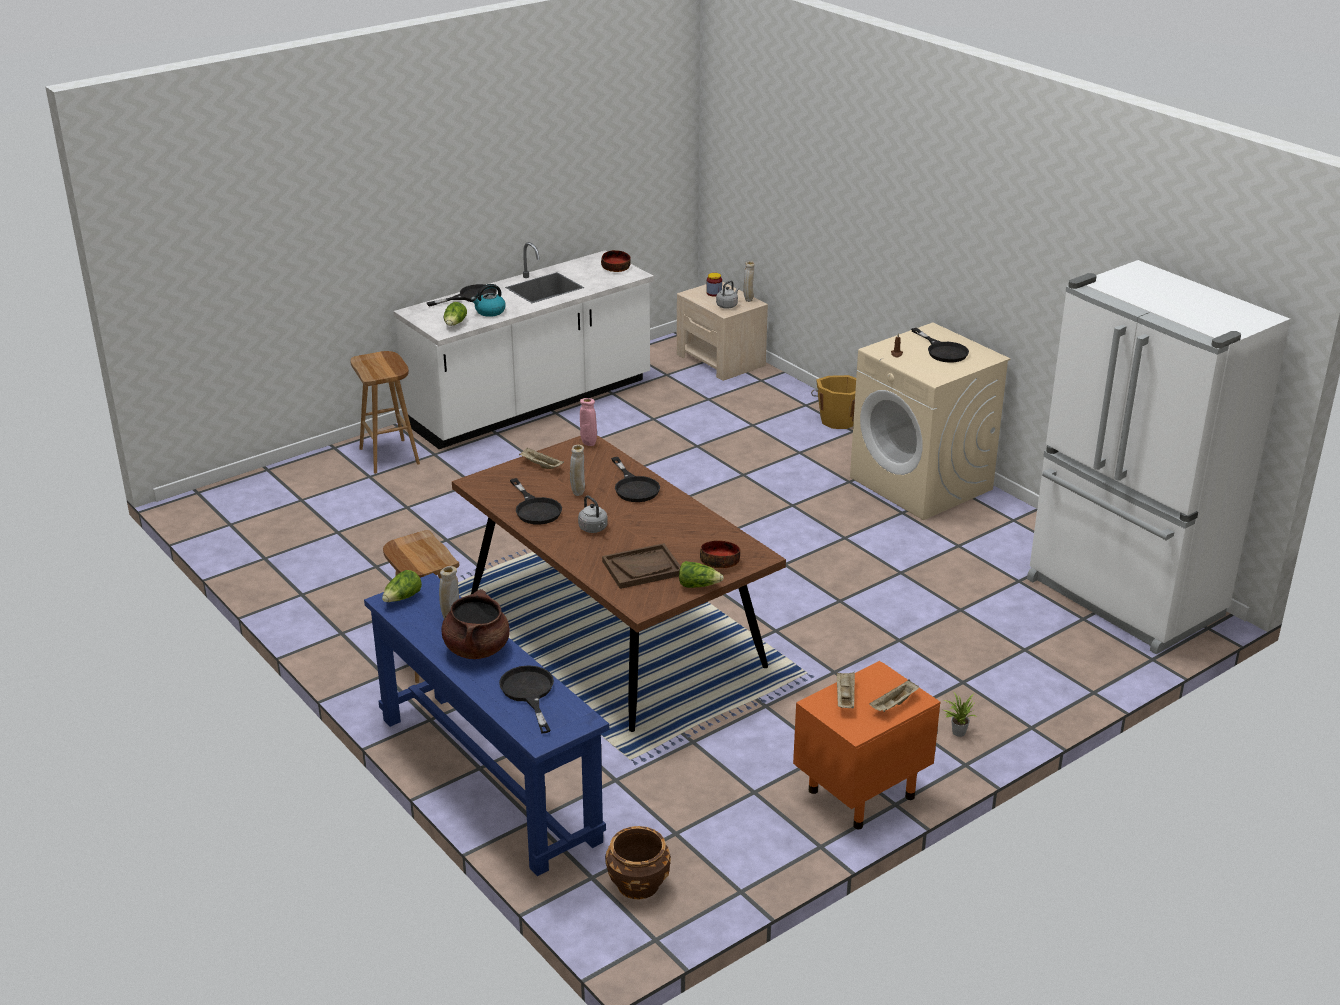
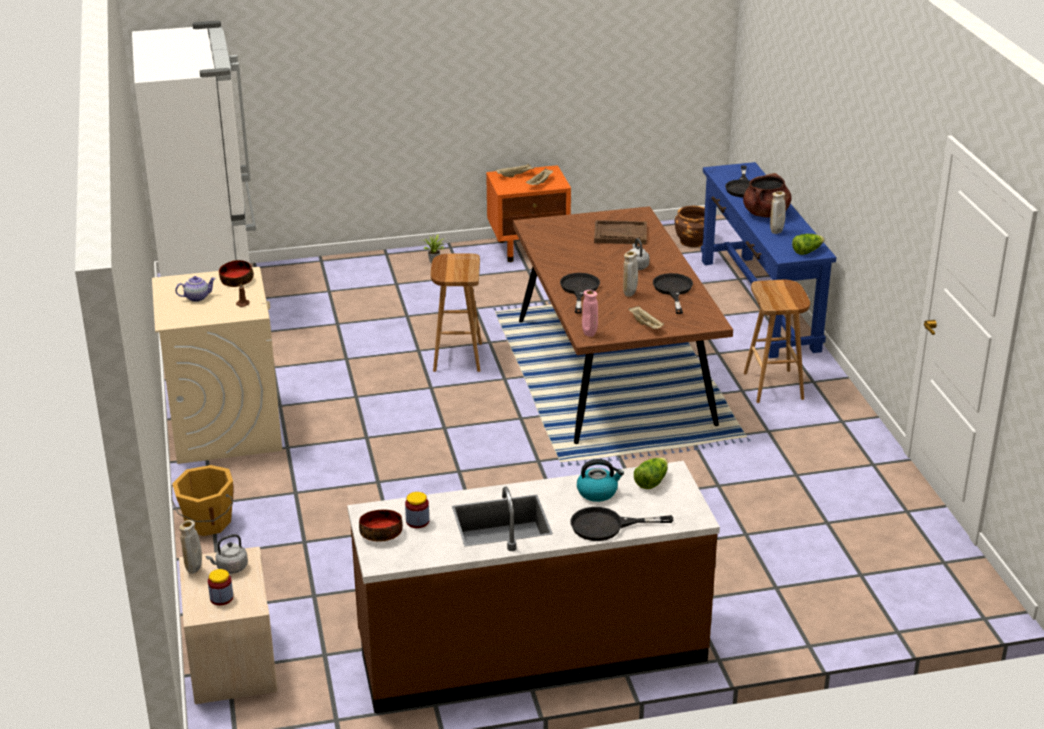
camera: 155 degrees left, 0 degrees up
(390, 456) = (743, 611): brown stool -> brown stool (457, 357)
(531, 404) = (531, 650): white counter -> brown counter
(598, 276) = (417, 521): none -> jar
(698, 585) = (590, 217): lettuce -> none
(720, 562) = (561, 227): bowl -> bowl (236, 280)
(943, 351) = (197, 297): black frying pan -> teapot

